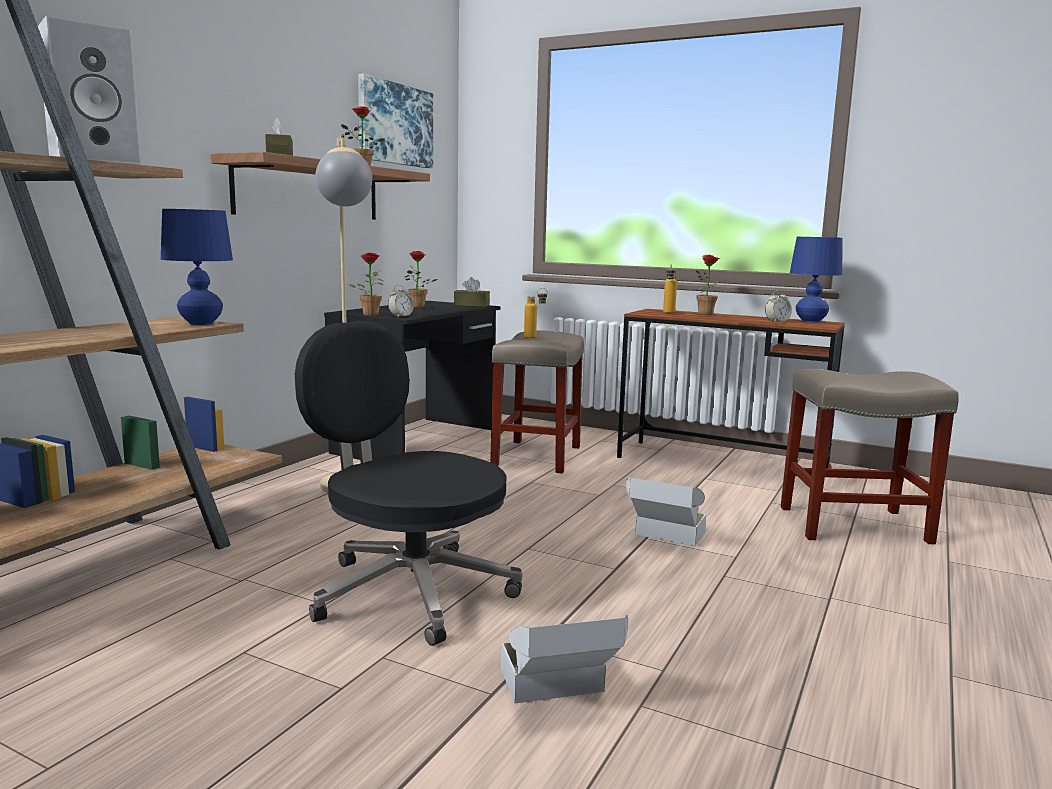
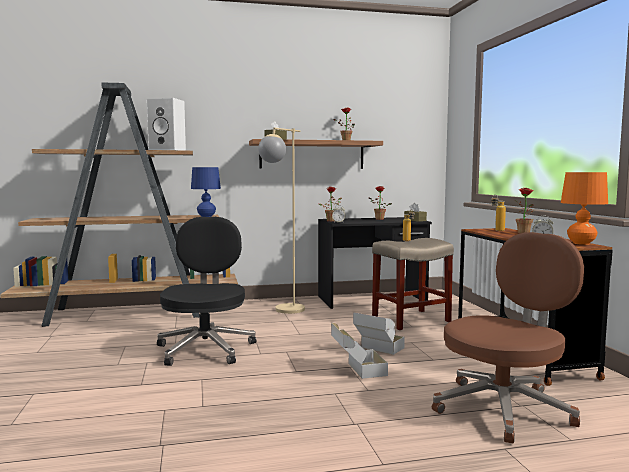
camera: 50 degrees right, 5 degrees down
(394, 124) = (382, 113): picture -> none
(558, 695) = (154, 394): cardboard box -> cardboard box (378, 350)
(810, 321) = (581, 243): blue table lamp -> orange table lamp
(855, 524) = (504, 408): beige stool -> brown office chair

